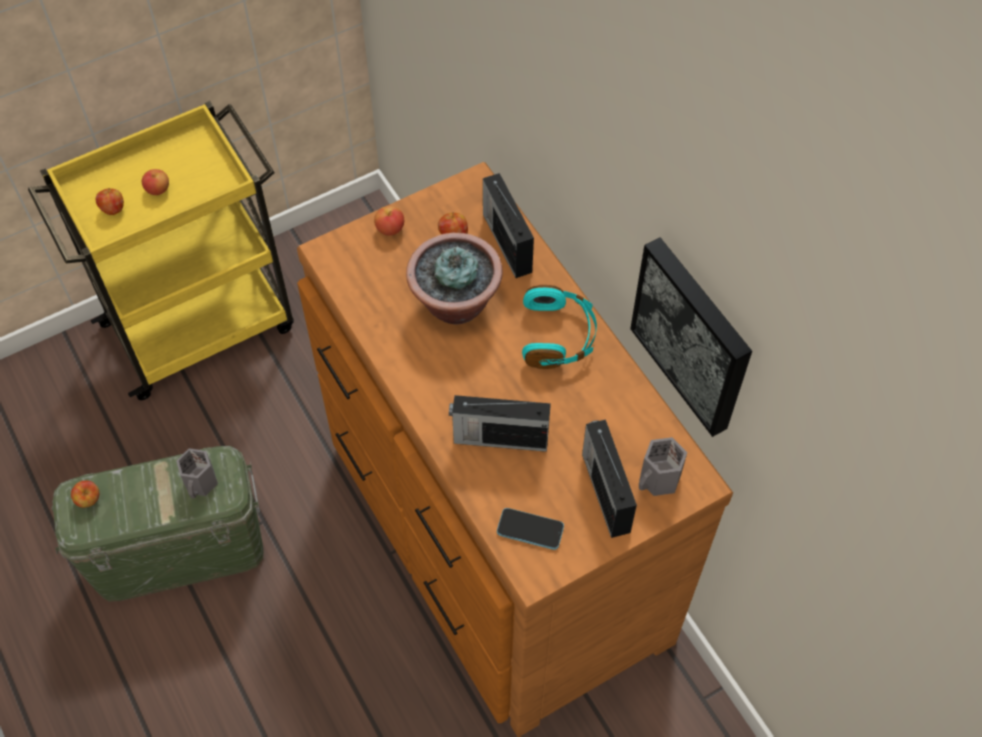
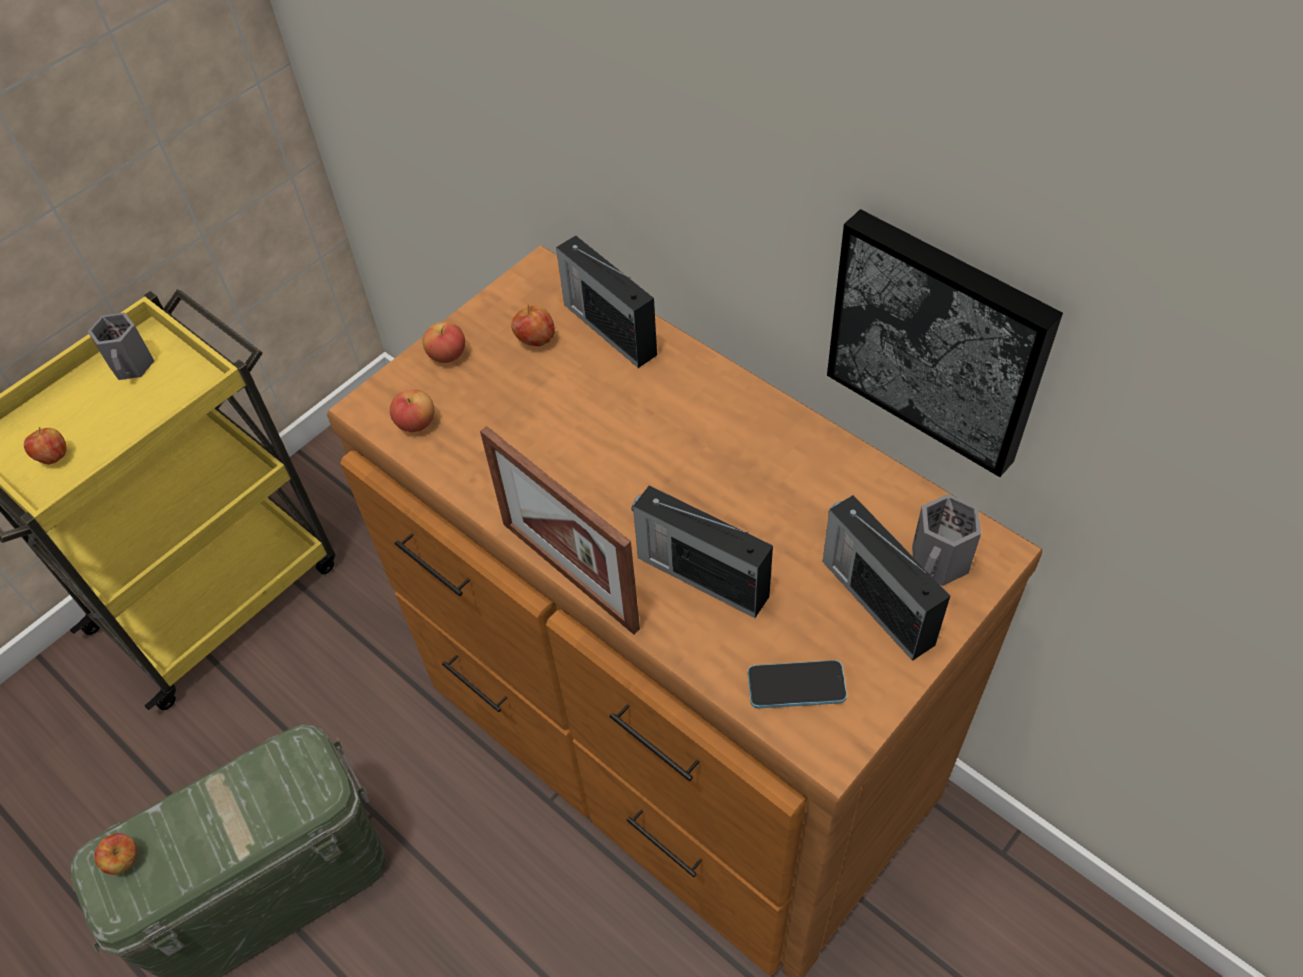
camera: 15 degrees left, 5 degrees down
(158, 189) = (110, 416): apple -> apple (416, 423)
(201, 482) = (279, 785): grey mug -> grey mug (133, 365)
(415, 411) = (569, 575): none -> picture frame
(455, 303) = (570, 421): potted plant -> none
(499, 438) = (700, 575): radio -> radio turned 45 degrees clockwise
(558, 336) = (725, 422): turquoise headphones -> none

